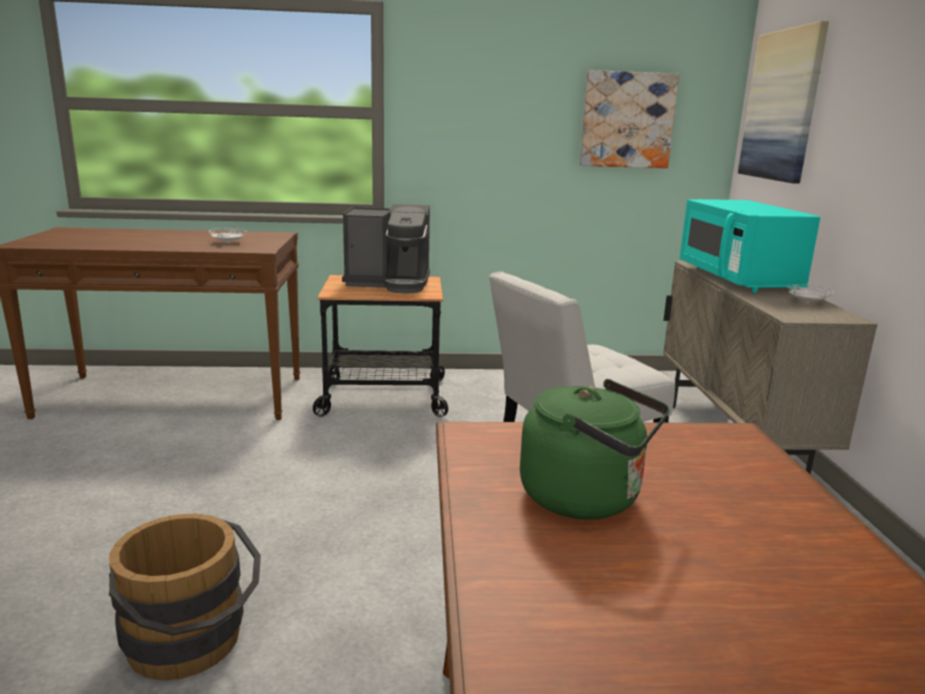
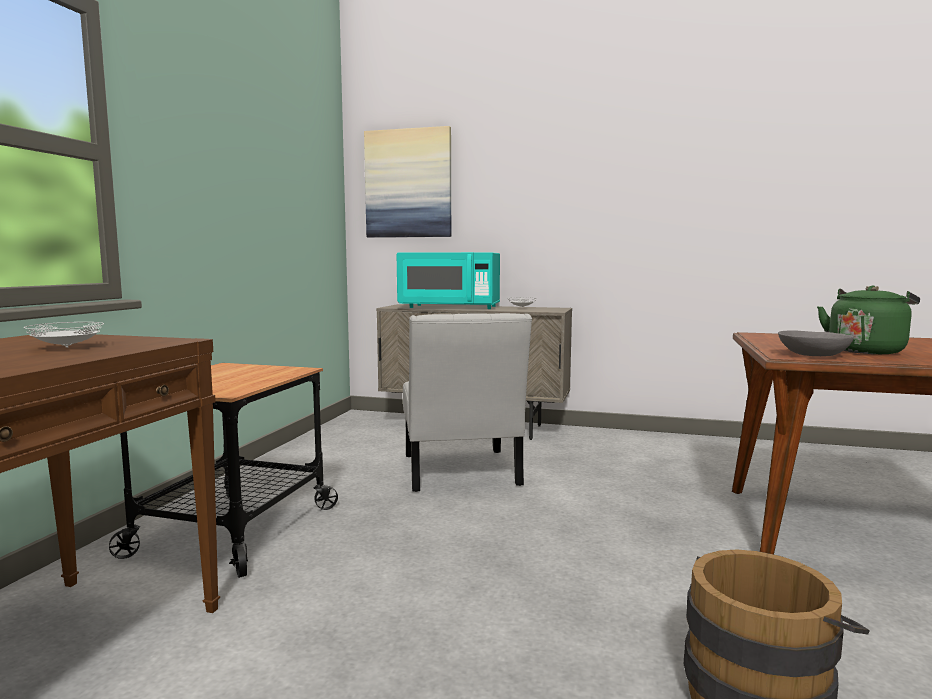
camera: 70 degrees left, 10 degrees down
(389, 283) = (220, 375): coffee machine -> none
(489, 449) = (812, 355): none -> grey bowl
(627, 120) = (296, 190): picture -> none

